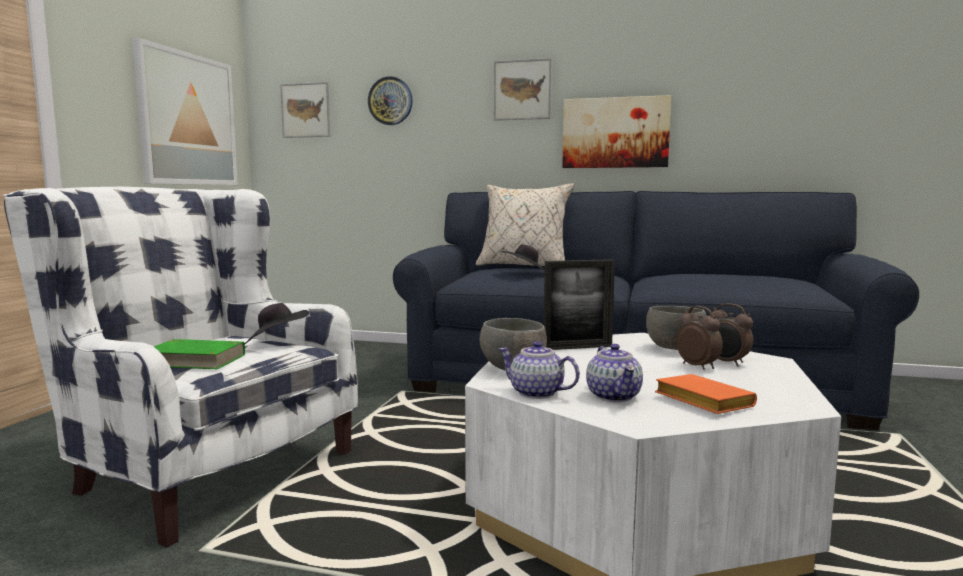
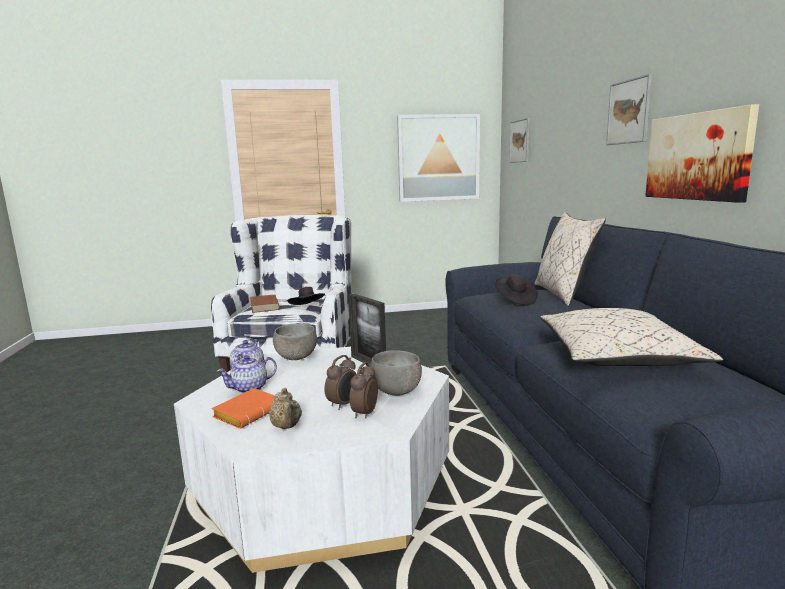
camera: 65 degrees right, 5 degrees up
(195, 360) = (265, 306): green book -> brown book
(390, 101) = (555, 130): wall clock -> none
(716, 279) = (617, 357): none -> beige pillow
(752, 389) = (286, 427): none -> beige teapot

